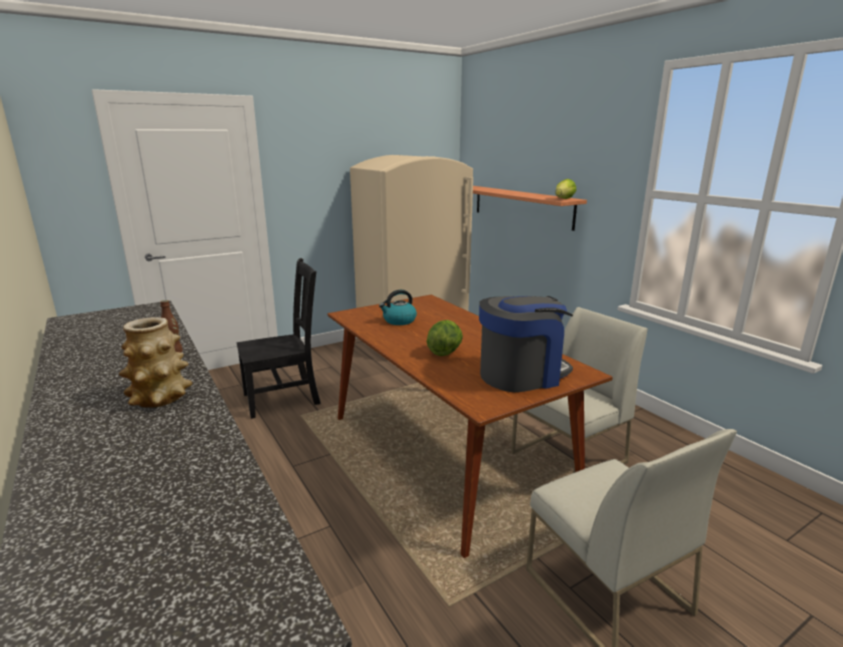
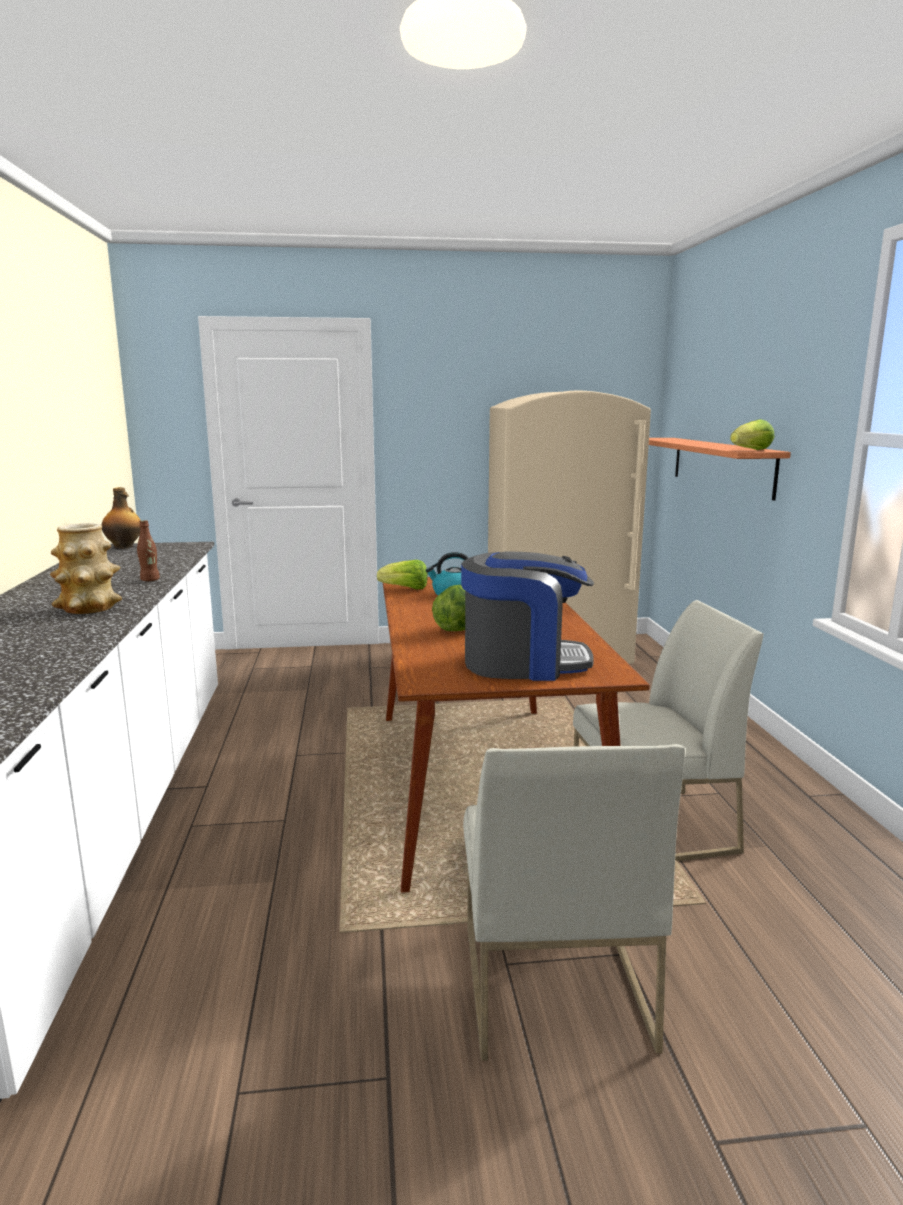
camera: 25 degrees right, 5 degrees down
(89, 317) = (124, 547): none -> bottle
(284, 398) = (345, 688): black chair -> none
(358, 321) = (405, 589): none -> lettuce

